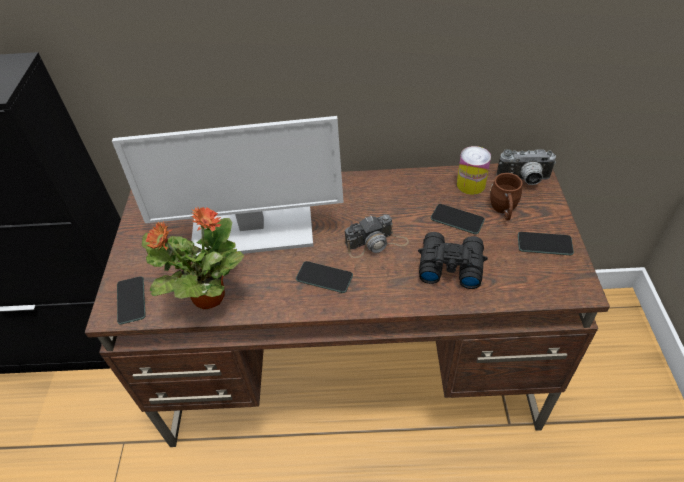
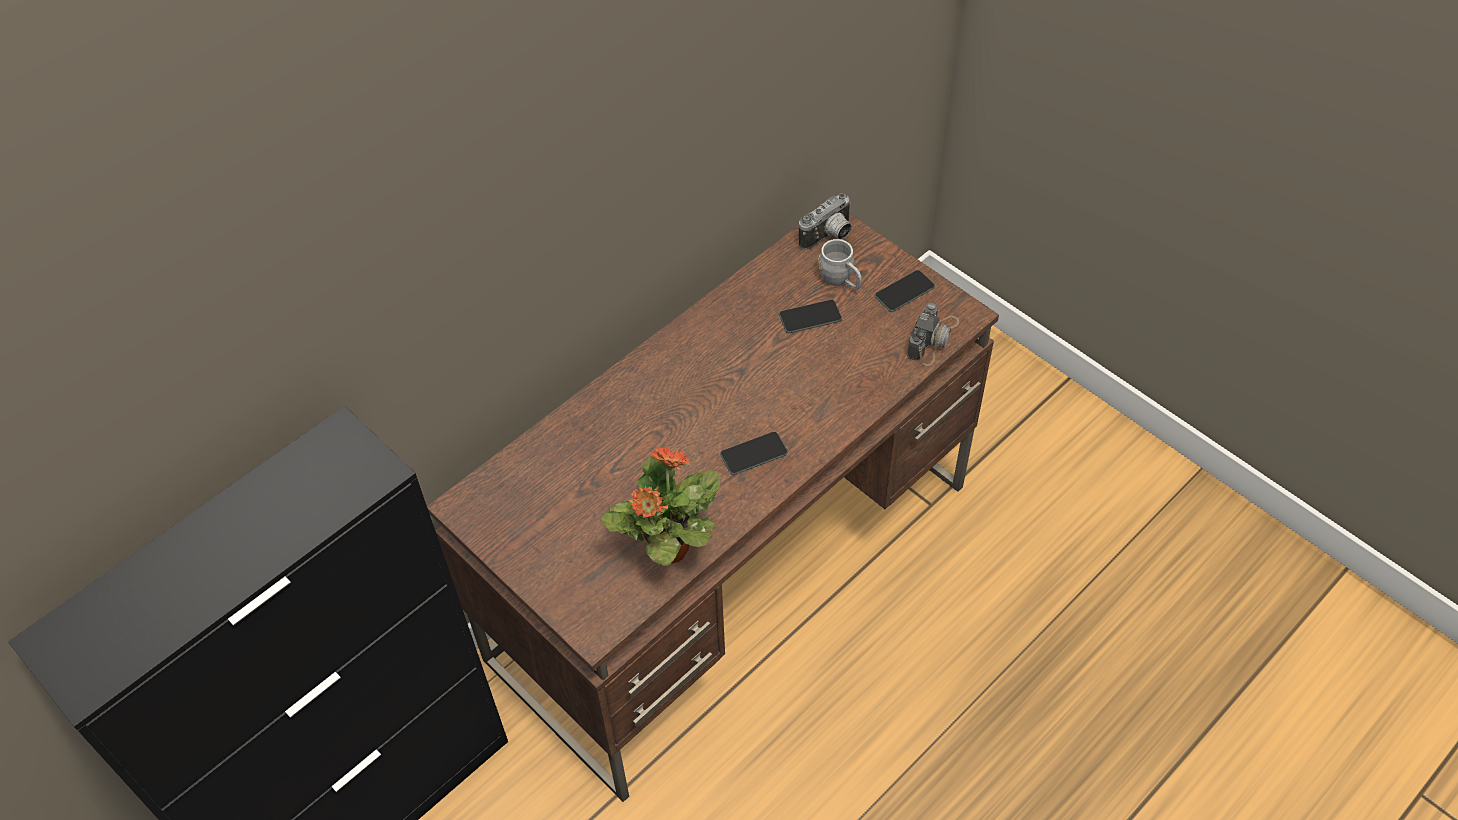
camera: 45 degrees left, 5 degrees up
(131, 300) = (598, 607): phone -> none
(251, 232) = (631, 462): monitor -> none
(376, 243) = (764, 389): camera -> camera (933, 338)
(449, 265) = (847, 365): black binoculars -> none
(471, 184) = (786, 273): can -> none
(503, 210) = (841, 281): brown mug -> grey mug

